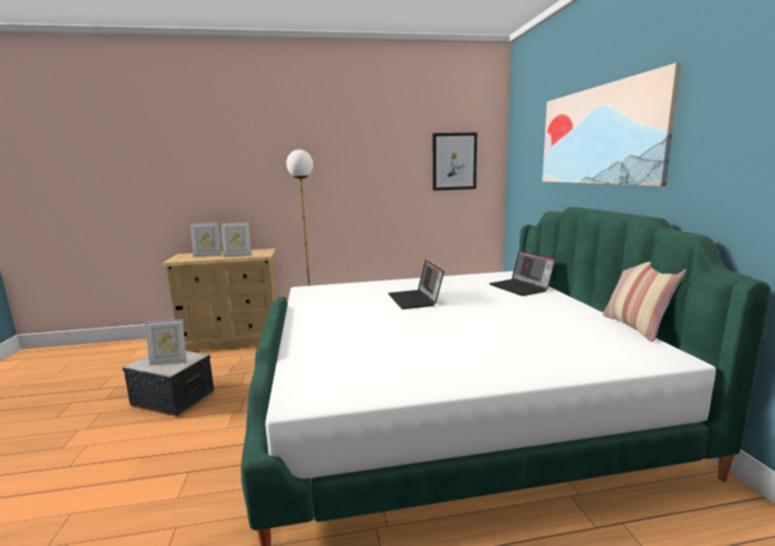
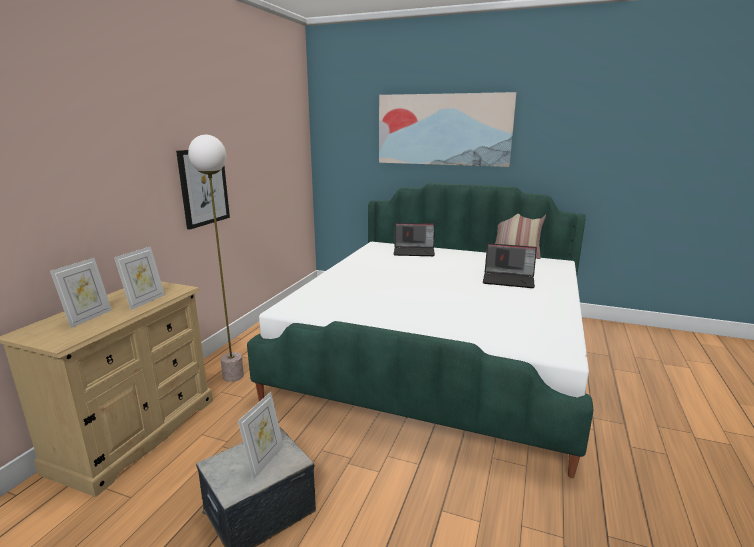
camera: 60 degrees left, 5 degrees up
(415, 300) = (395, 281): laptop -> laptop (509, 280)
(454, 161) = (283, 143): picture -> picture (203, 186)

